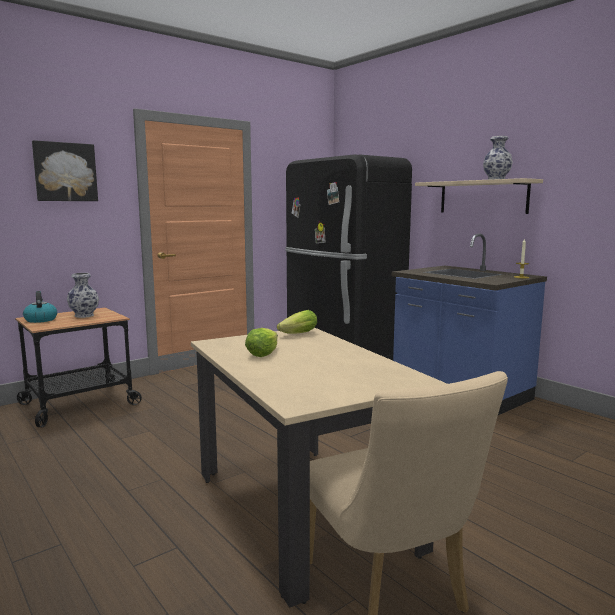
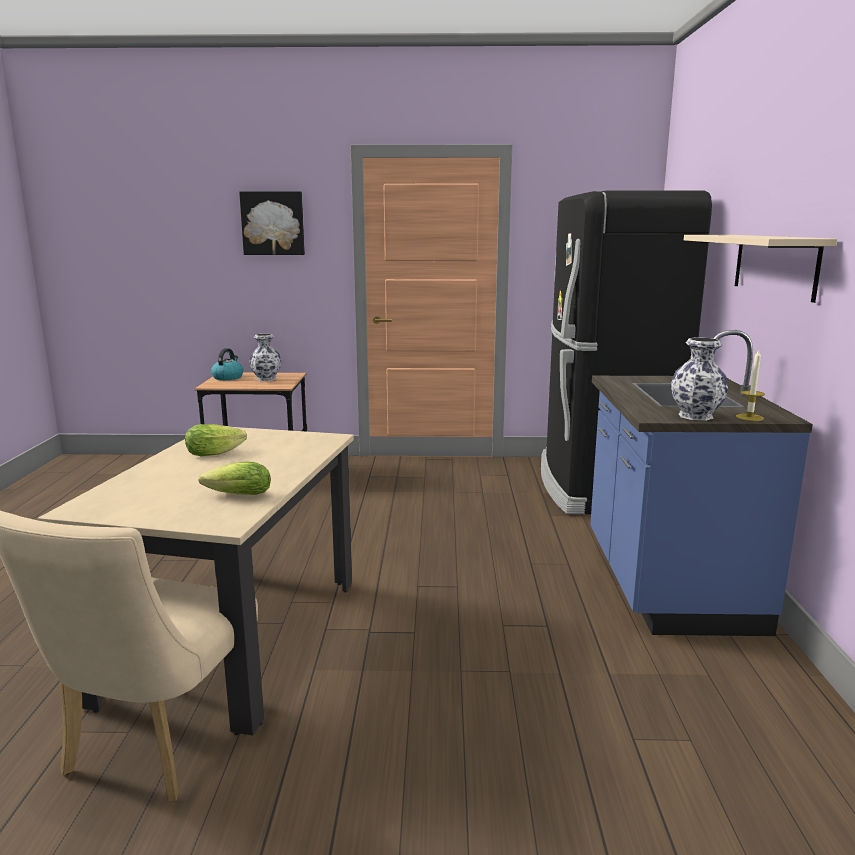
camera: 40 degrees right, 5 degrees up
(296, 334) = (306, 440): lettuce -> lettuce (235, 495)
(496, 179) = (767, 236): vase -> vase (696, 416)

